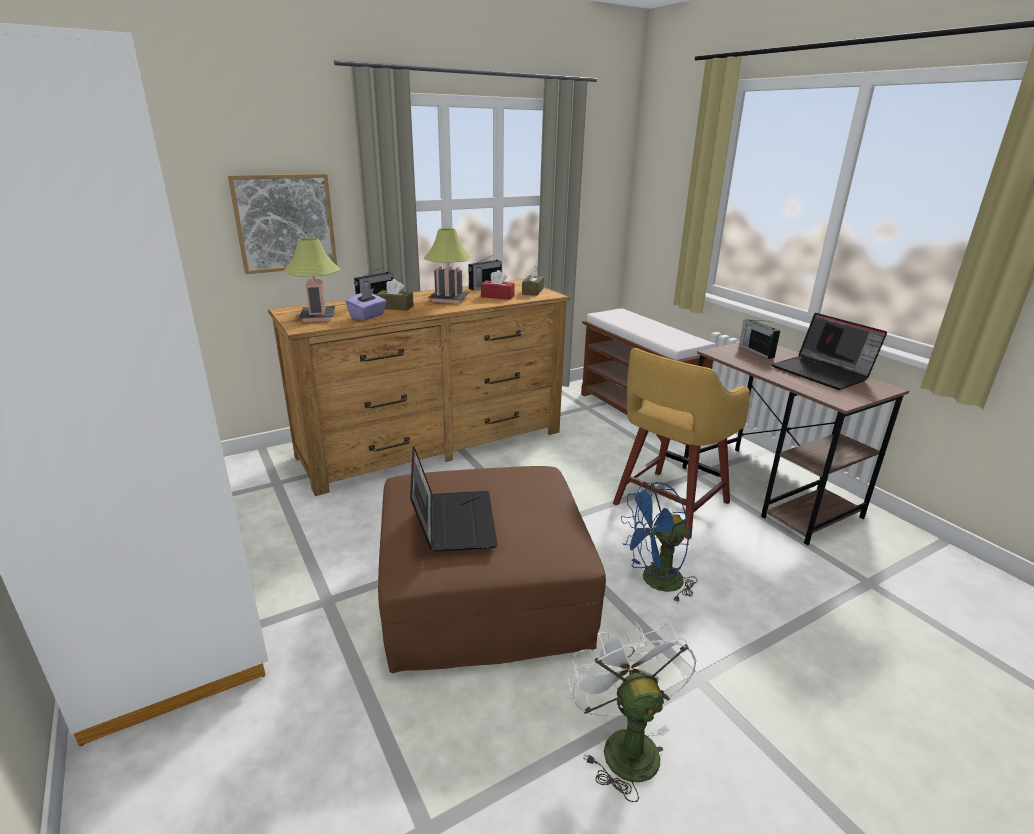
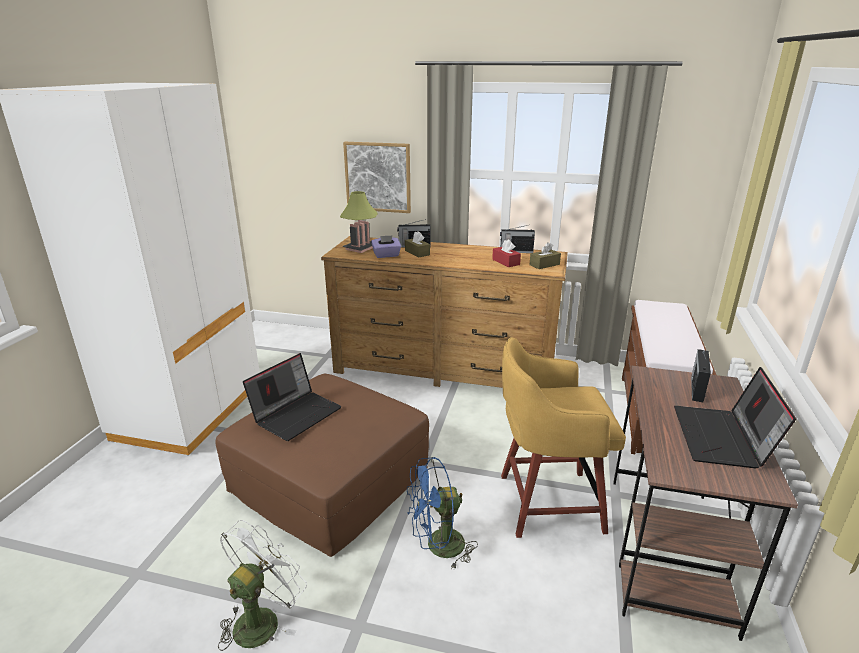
camera: 45 degrees right, 0 degrees up
(448, 299) = (465, 255): table lamp -> none
(654, 582) = (438, 547): blue fan -> blue fan turned 45 degrees counterclockwise

